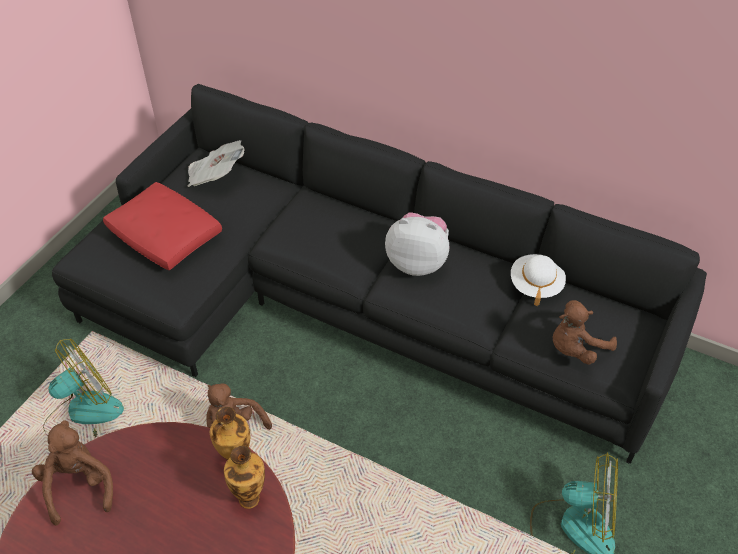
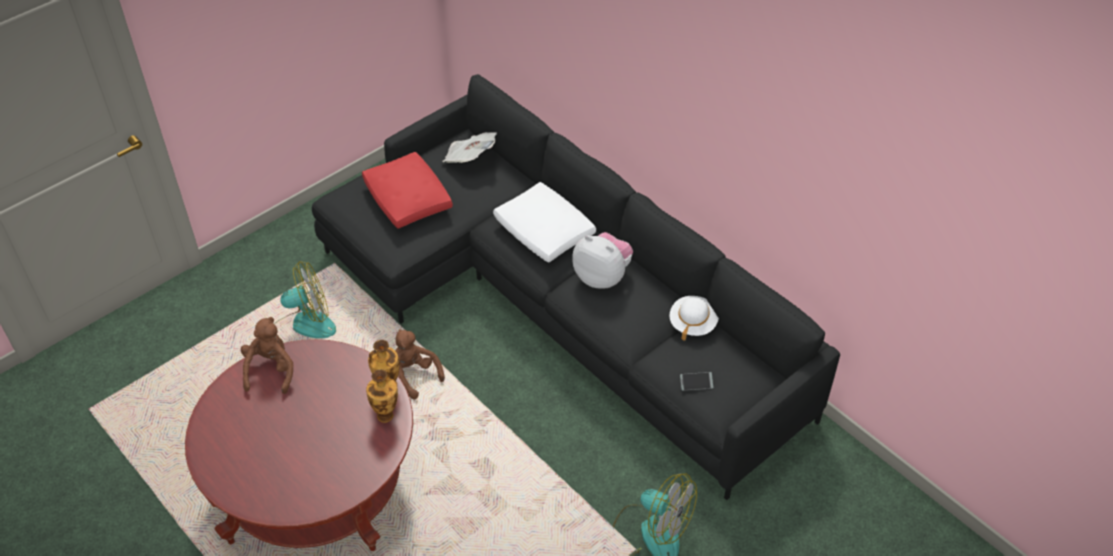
camera: 20 degrees right, 0 degrees up
(333, 231) = (545, 232): none -> white pillow
(575, 348) = (696, 383): brown plush toy -> phone

